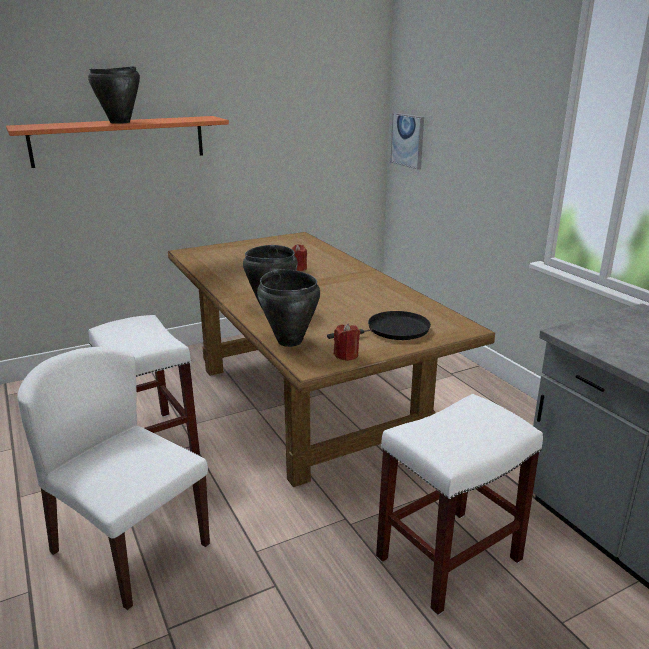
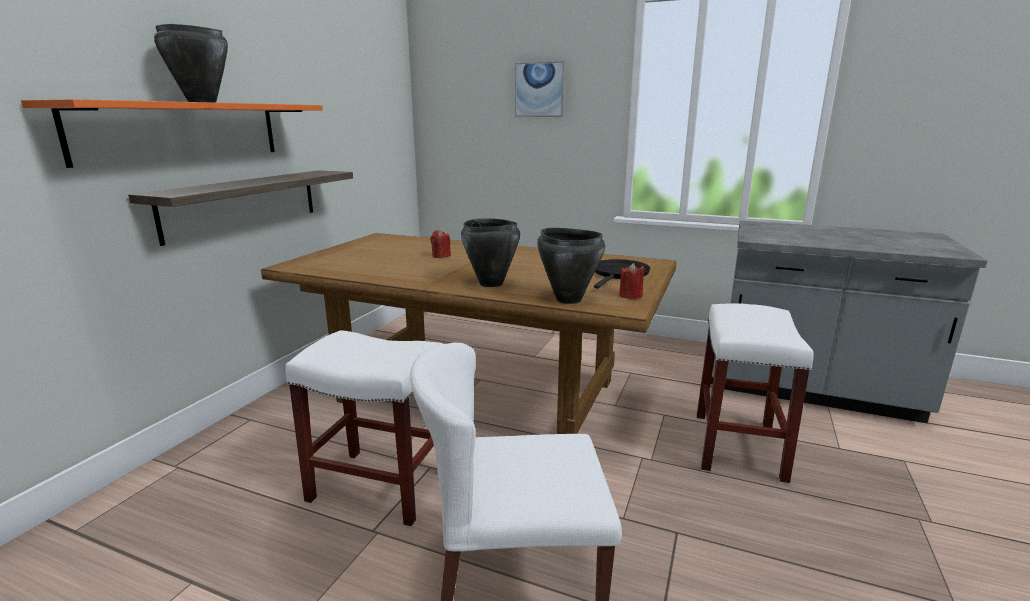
camera: 40 degrees left, 5 degrees down
(168, 196) = (243, 203): none -> shelf
(408, 140) = (444, 136): picture -> picture (539, 90)

